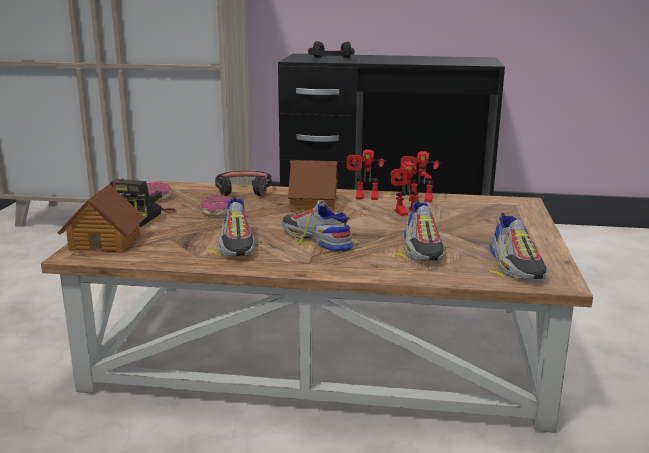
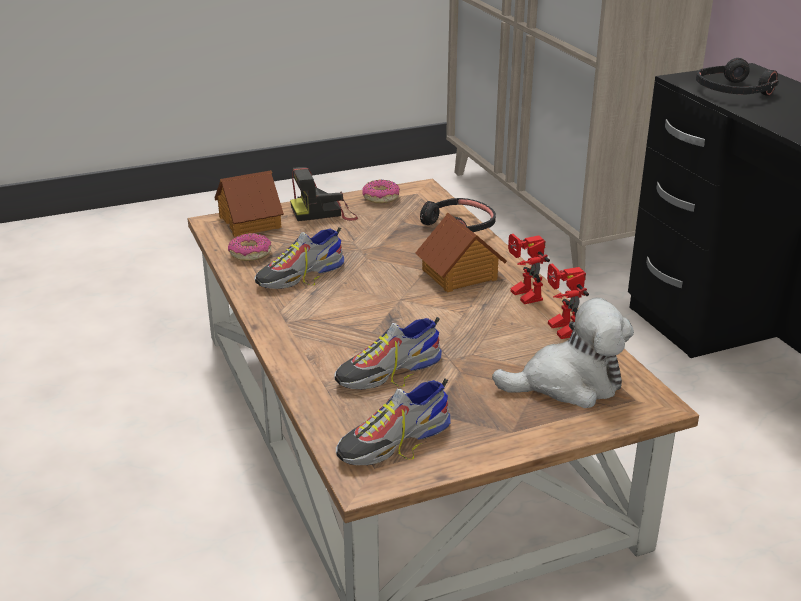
camera: 60 degrees right, 10 degrees up
(218, 212) = (375, 238): donut -> donut (250, 254)
(316, 239) = (354, 306): shoe -> none
(408, 213) = (498, 334): toy robot -> none
(485, 212) = (568, 384): none -> plush toy

